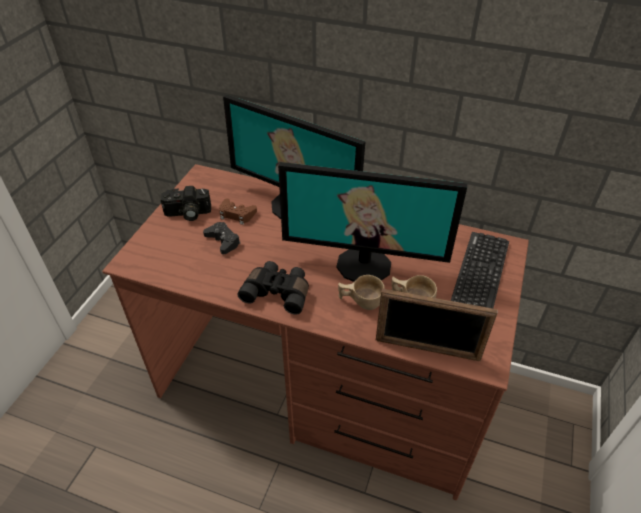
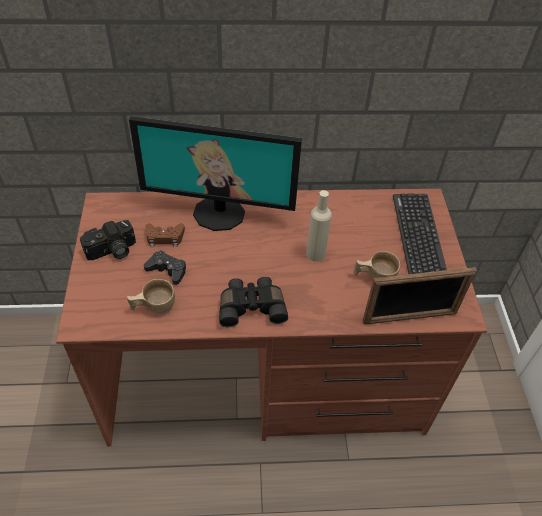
camera: 25 degrees left, 5 degrees up
(360, 301) = (331, 291): beige cup -> beige cup (153, 306)
(364, 264) = (315, 254): monitor -> beige bottle

